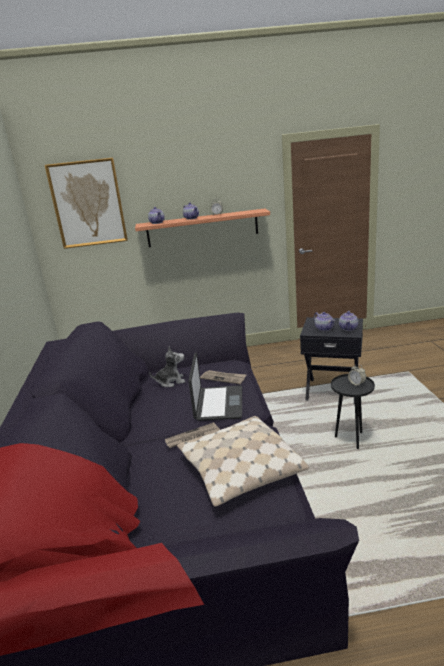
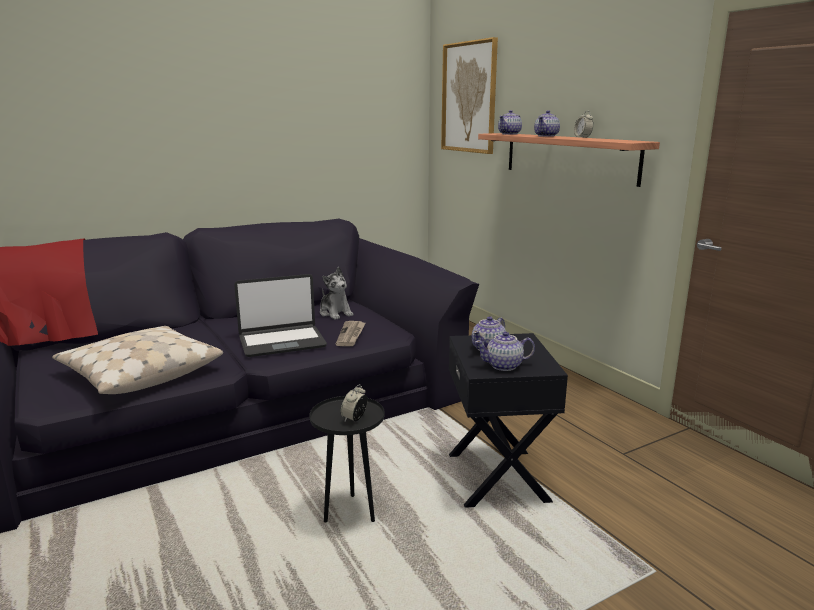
camera: 65 degrees right, 5 degrees down
(192, 437) = (206, 341): newspaper -> none

